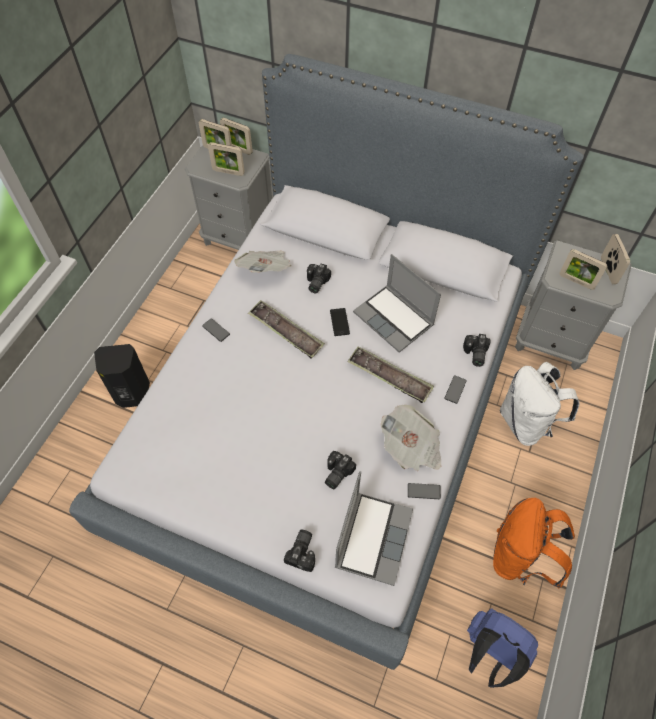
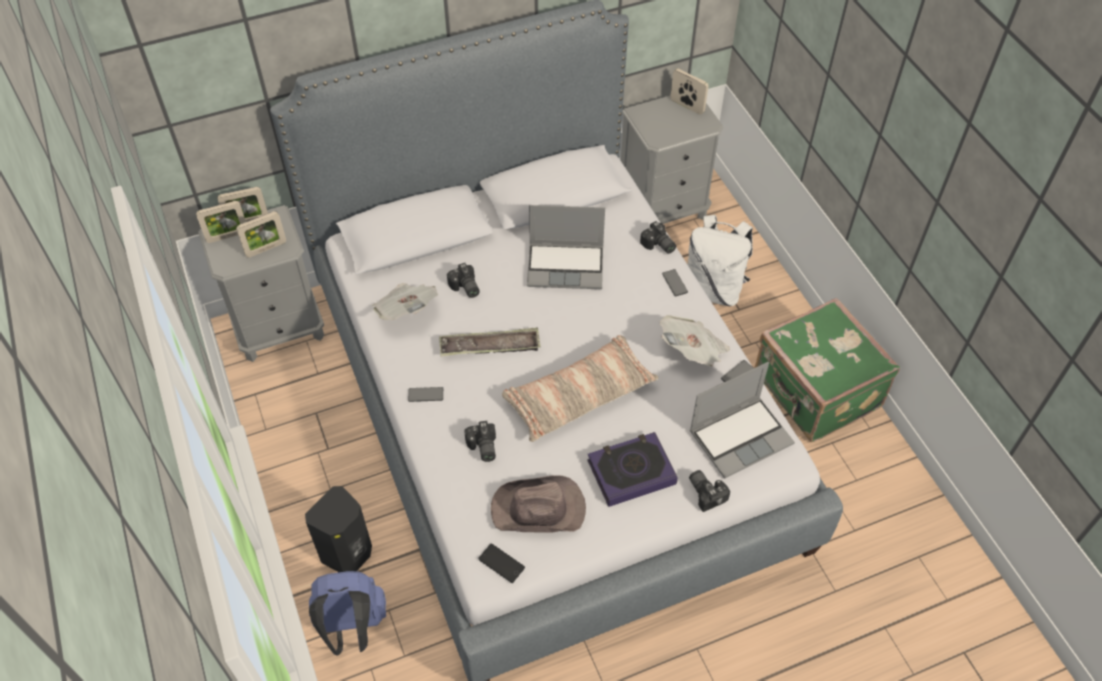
camera: 45 degrees left, 5 degrees down
(190, 461) = (539, 510): none -> brown hat
(273, 490) = (631, 472): none -> book
(301, 410) = (578, 395): none -> pillow
(335, 473) = (662, 418): camera -> camera (482, 448)
(339, 322) = (525, 303): phone -> phone (501, 563)
(373, 537) = (741, 436): laptop -> laptop turned 90 degrees clockwise
(389, 377) = (616, 314): tray -> none
(491, 652) = (868, 475): blue backpack -> blue backpack (352, 628)
(519, 557) = (815, 392): orange backpack -> green suitcase
(576, 281) = (674, 130): picture frame -> none

